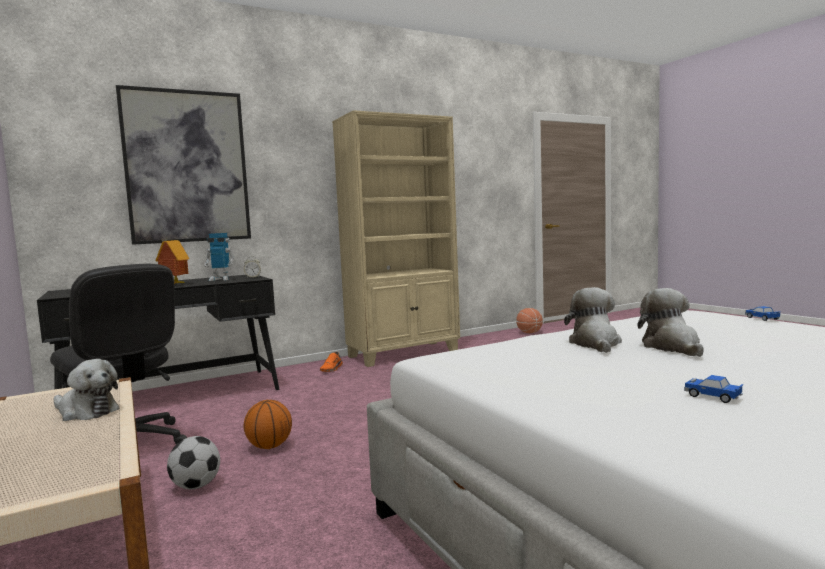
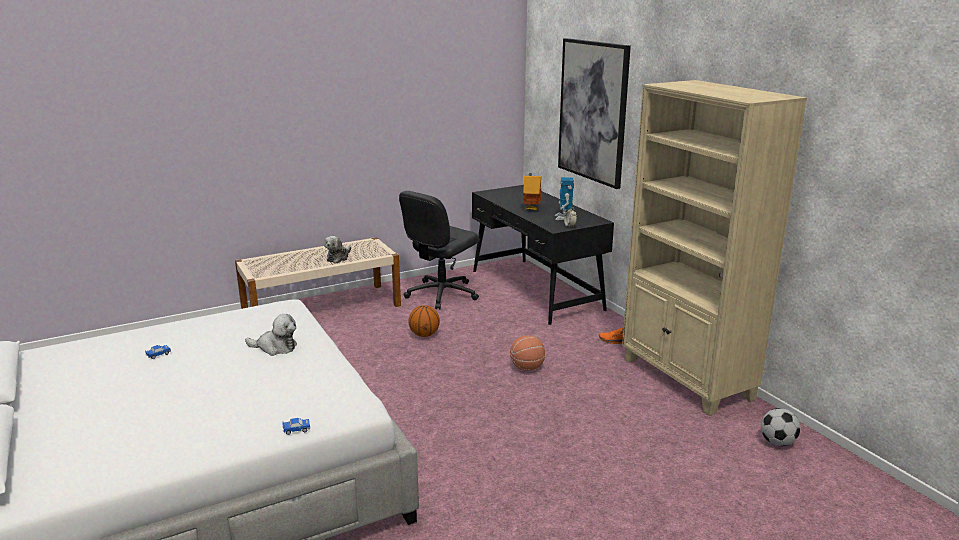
camera: 90 degrees right, 15 degrees up
(196, 486) = (376, 322): football -> football (777, 442)
(529, 332) = (861, 492): basketball -> basketball (527, 368)
(672, 347) = (246, 368): plush toy -> none

